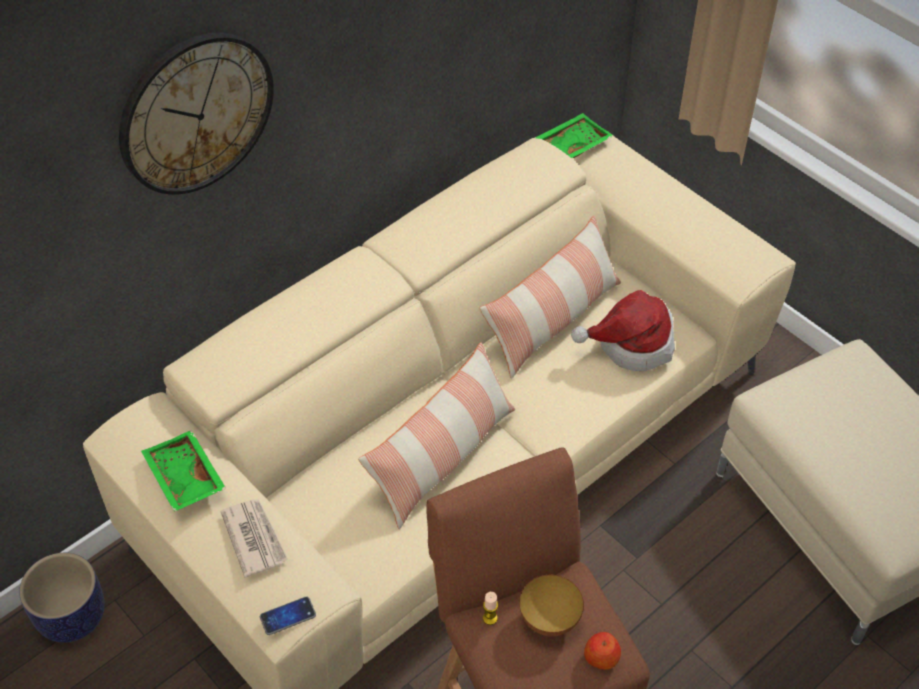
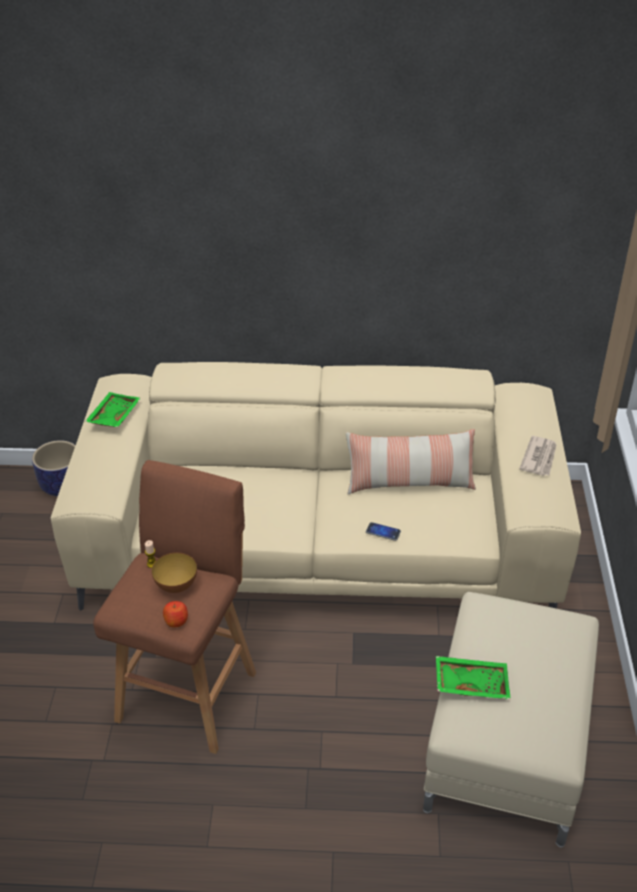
camera: 45 degrees right, 10 degrees down
(196, 113) = (211, 205): wall clock -> none
(254, 538) = (107, 460): newspaper -> newspaper (539, 458)
(288, 616) = (76, 500): phone -> phone (383, 532)
(442, 457) = (263, 505): pillow -> none
(570, 145) = (515, 391): green tray -> green tray (471, 682)
(631, 343) = (438, 521): hat -> none

